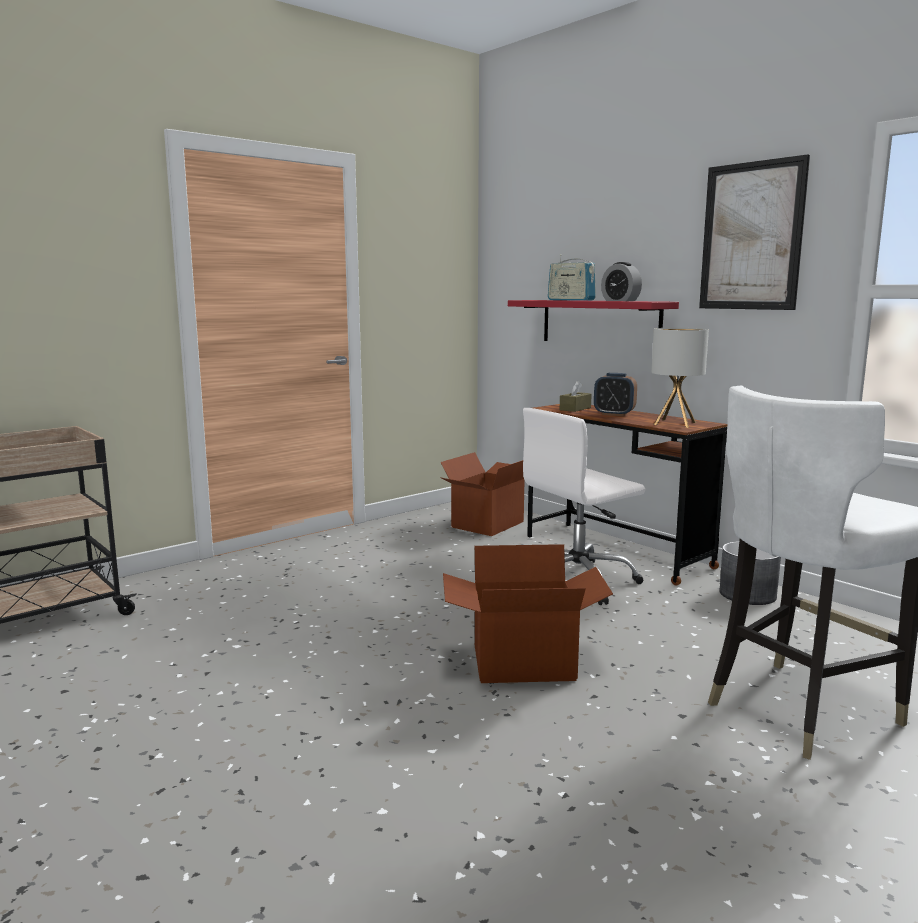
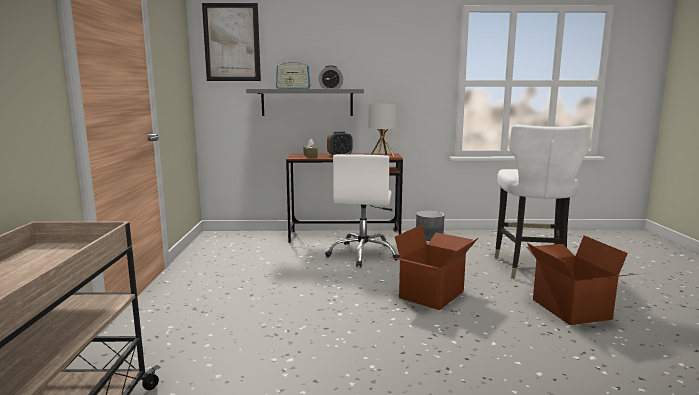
camera: 50 degrees left, 0 degrees up
(486, 524) = (250, 243): cardboard box -> cardboard box (569, 309)
(600, 322) = (307, 102): red shelf -> grey shelf
(751, 236) = (403, 54): picture -> picture (232, 42)

